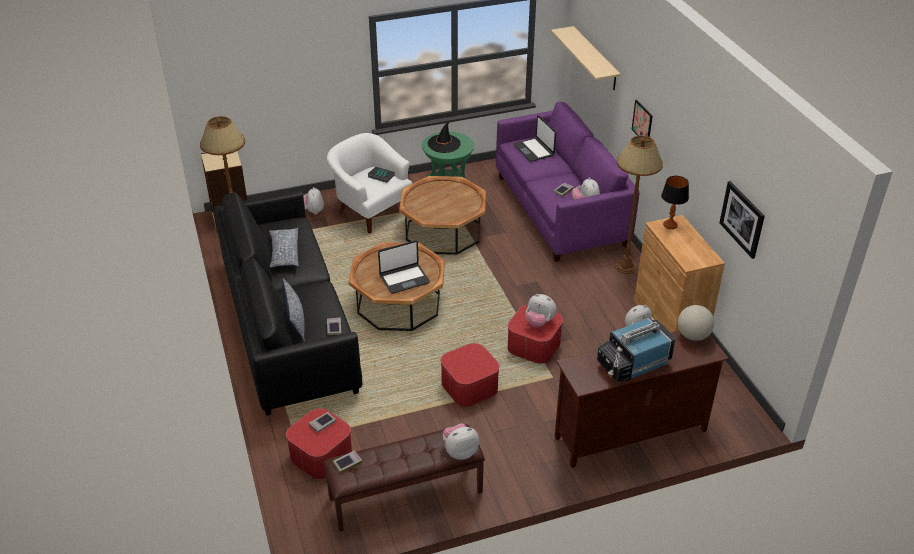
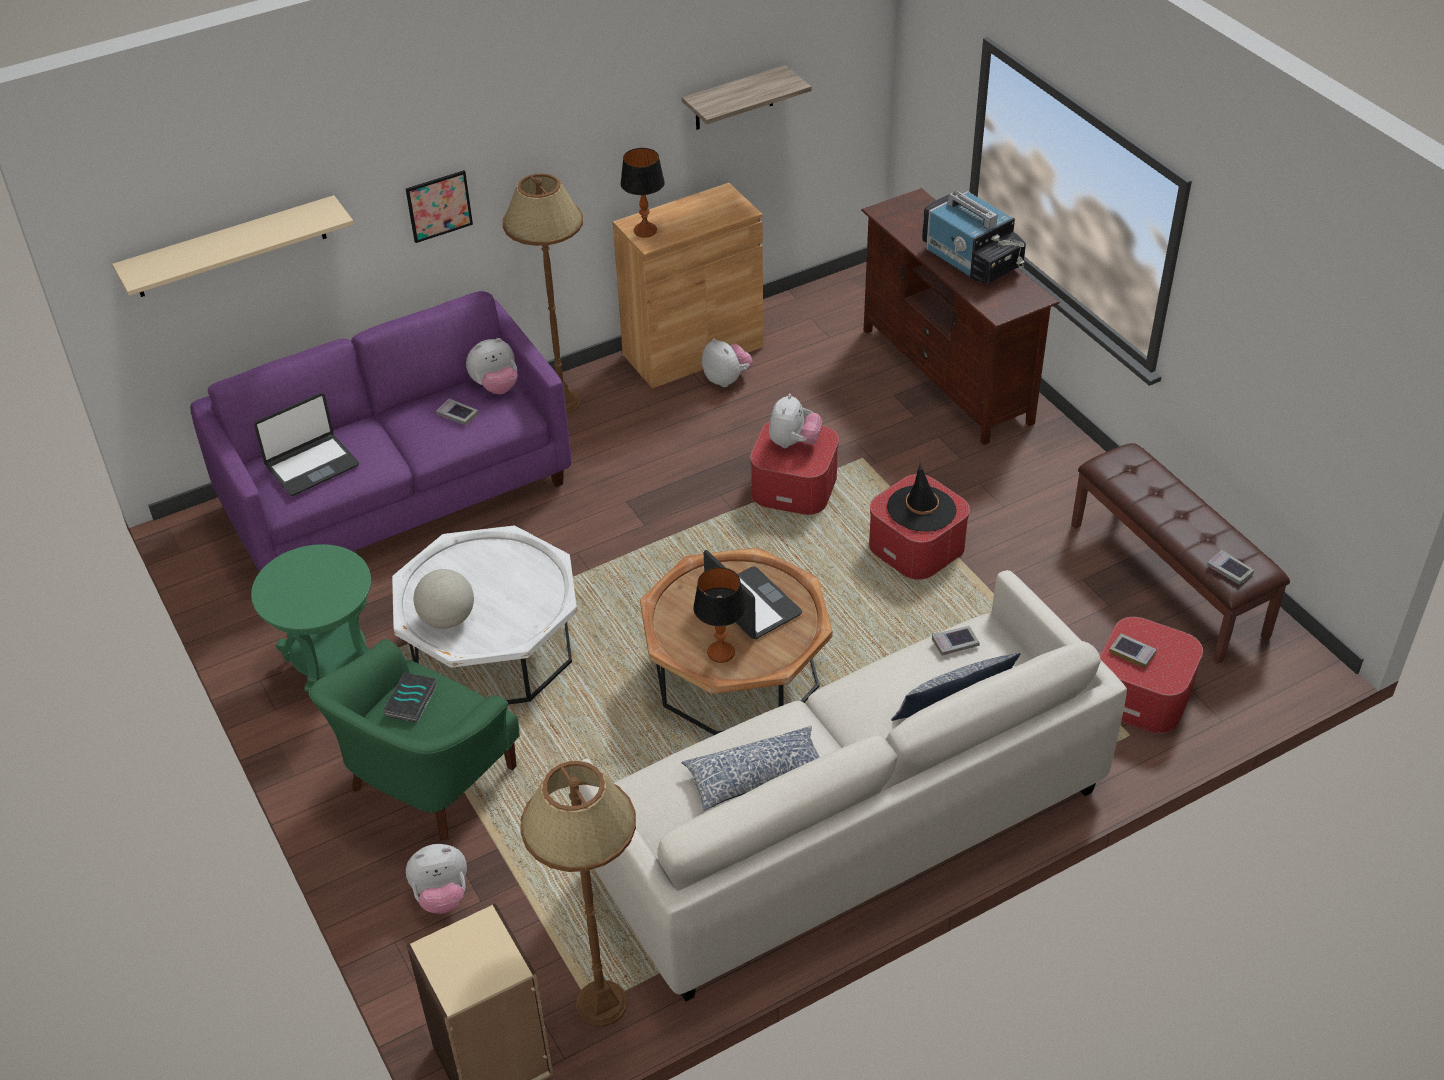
camera: 100 degrees left, 5 degrees up
(288, 326) = (849, 828): black sofa -> white sofa
(371, 211) = (427, 782): white armchair -> green armchair
(376, 265) = (720, 653): none -> table lamp
(443, 232) = (493, 649): brown coffee table -> white coffee table
(444, 144) = (308, 591): black hat -> black hat (921, 509)
(460, 451) = (1143, 460): plush toy -> none
(693, 336) = (889, 215): globe -> globe (447, 619)
(742, 219) = (734, 98): picture -> shelf

